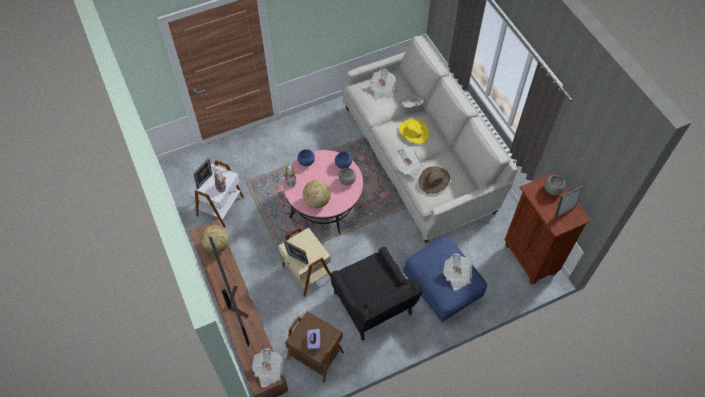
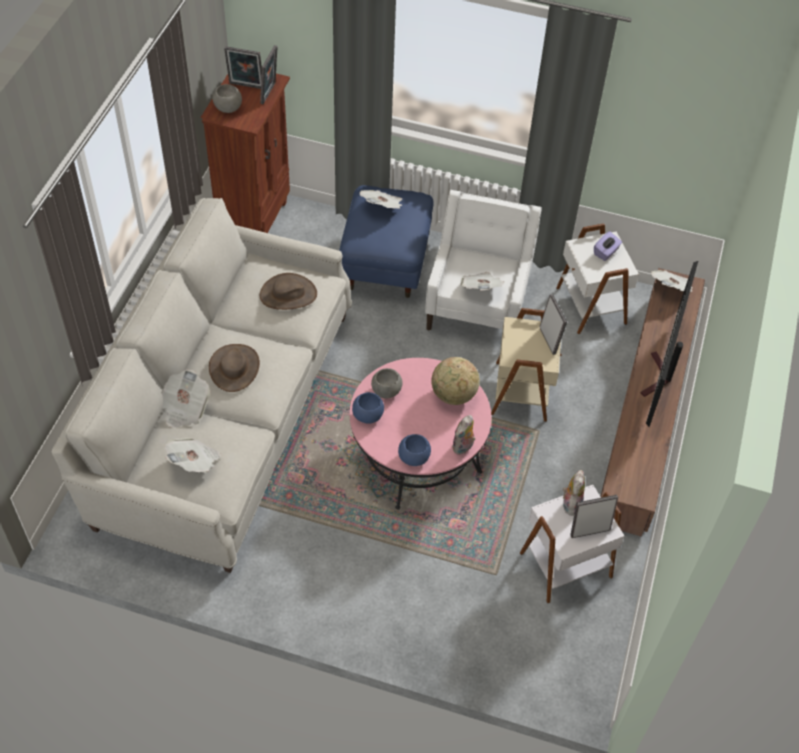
camera: 140 degrees left, 5 degrees down
(217, 246) = (629, 460): globe -> none
(316, 355) = (589, 306): brown side table -> white side table
(373, 306) = (478, 303): black armchair -> white armchair
(408, 167) = (298, 333): newspaper -> newspaper (481, 289)
(413, 132) = (235, 368): yellow hat -> brown hat
(547, 216) = (270, 93): none -> picture frame

